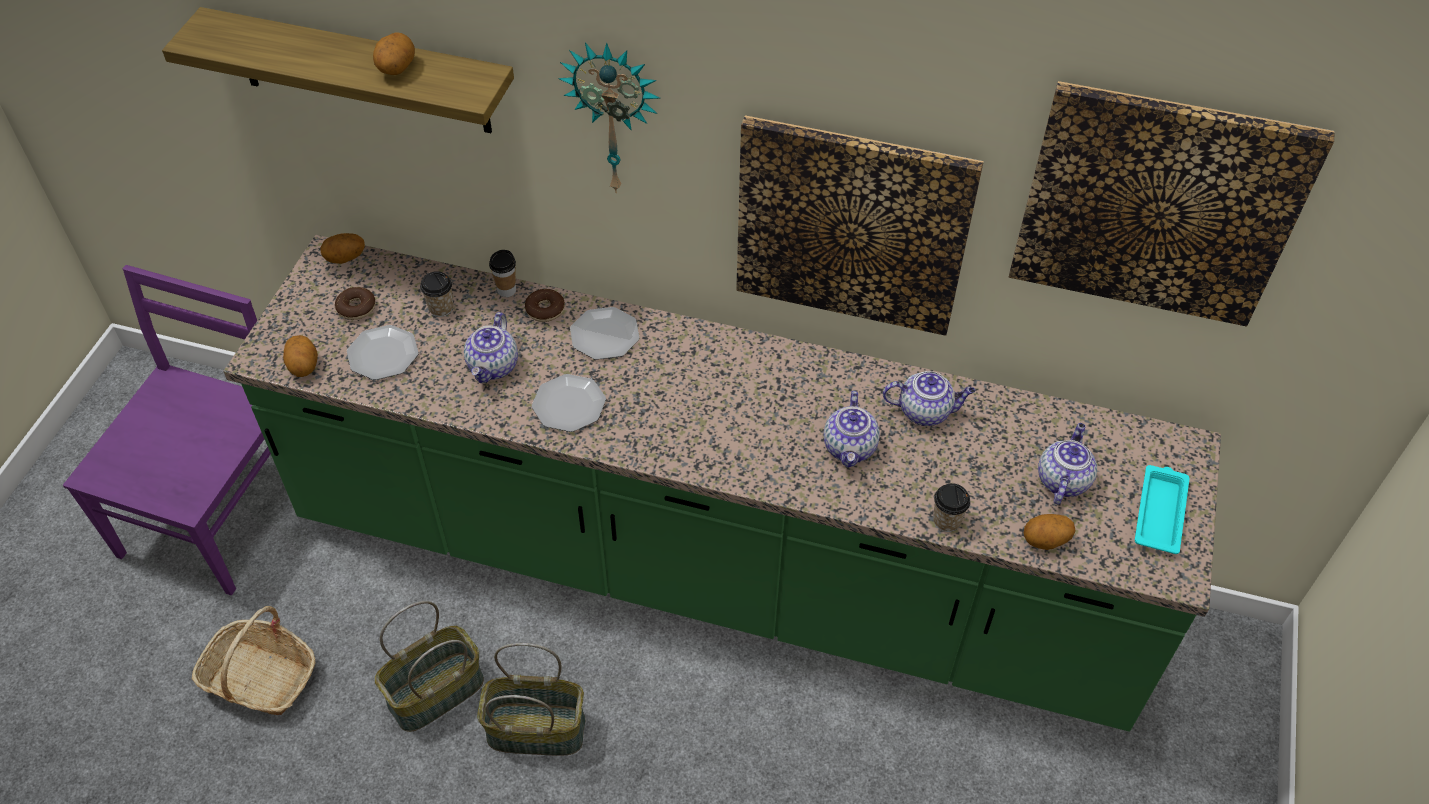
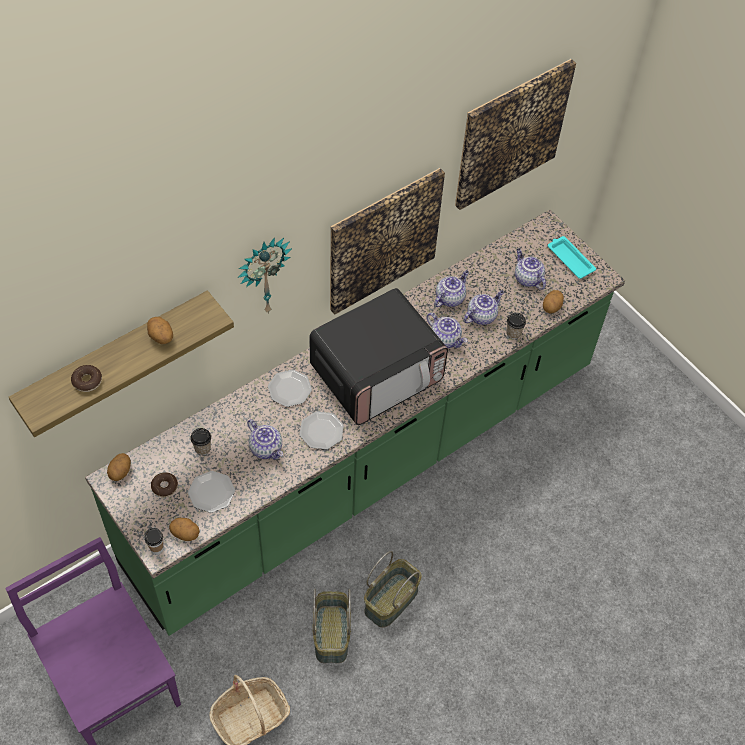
camera: 55 degrees left, 5 degrees up
(506, 290) = (218, 412): cup -> cup (157, 549)
(545, 310) = (248, 403): donut -> donut (87, 381)
(716, 408) = (377, 374): none -> microwave
(935, 465) = (481, 316): none -> teapot

